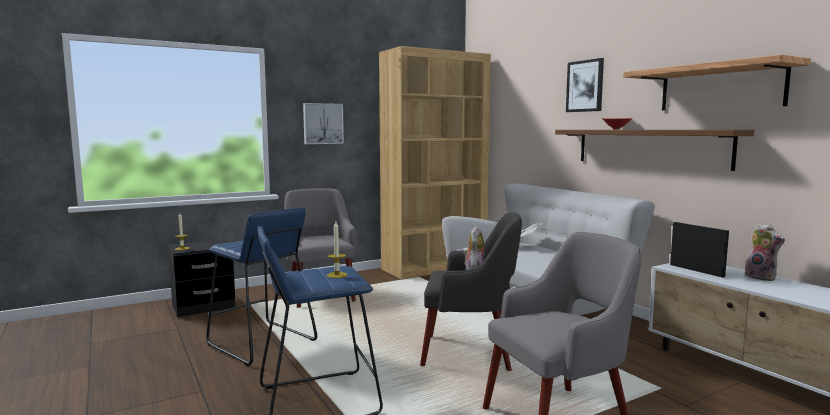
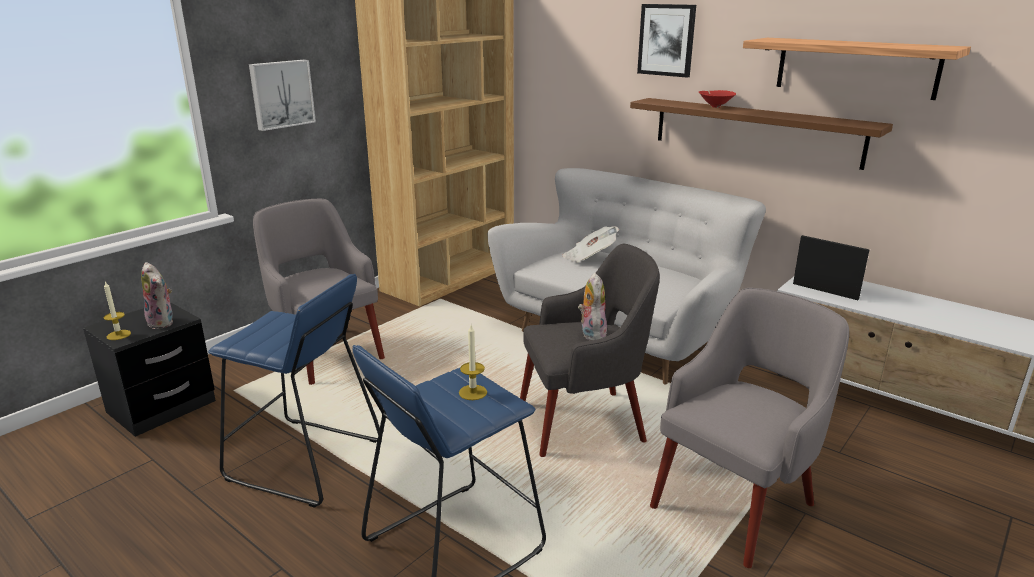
camera: 20 degrees left, 15 degrees up
(762, 277) = (891, 294): plush toy -> plush toy (163, 322)

